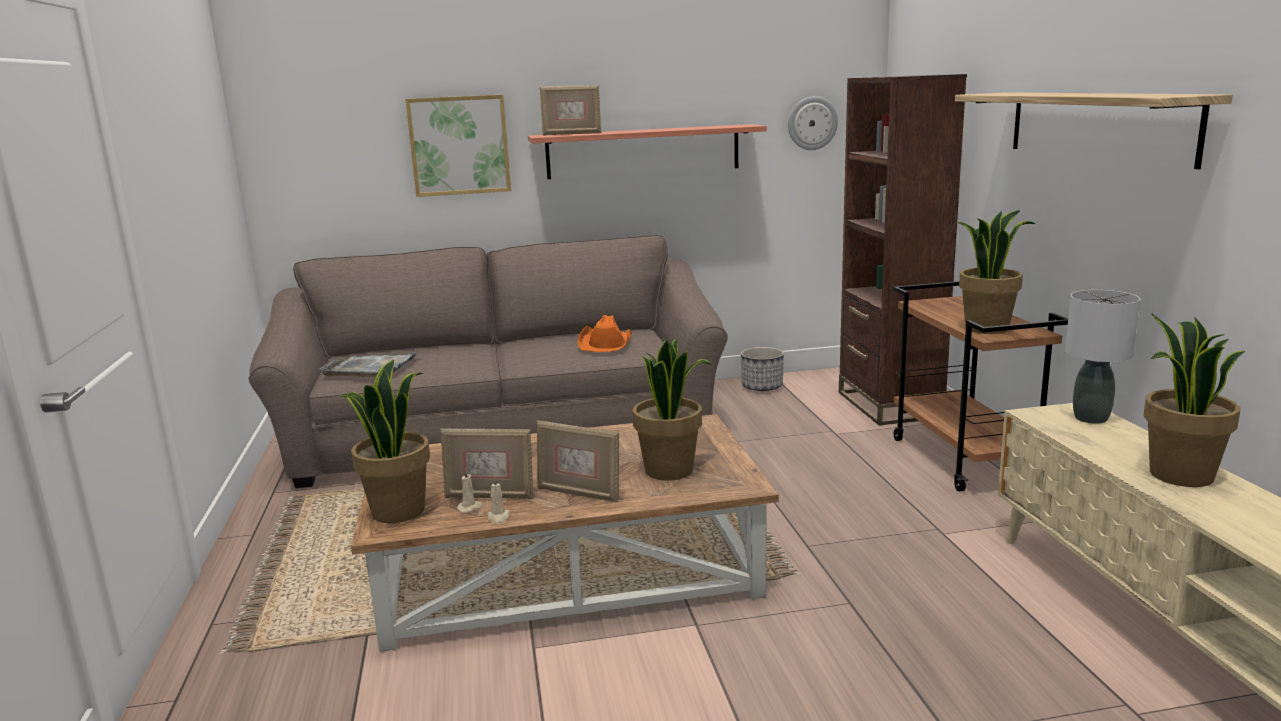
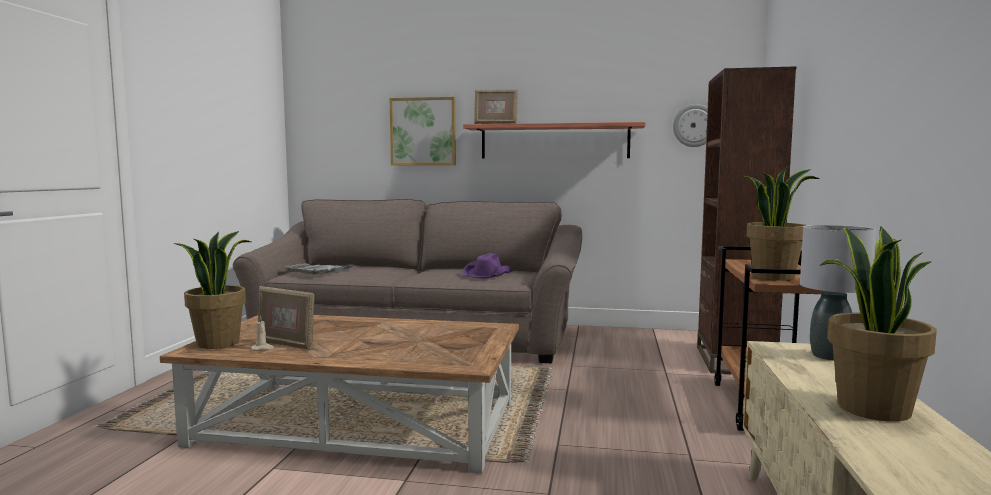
camera: 20 degrees right, 10 degrees down
(498, 518) = (270, 356): beige candle -> none
(579, 493) = (344, 352): picture frame -> none
(606, 343) = (487, 274): orange hat -> purple hat
(670, 470) = (430, 349): potted plant -> none
(762, 387) = (636, 335): planter -> none
(1097, 125) = (874, 81): shelf -> none

